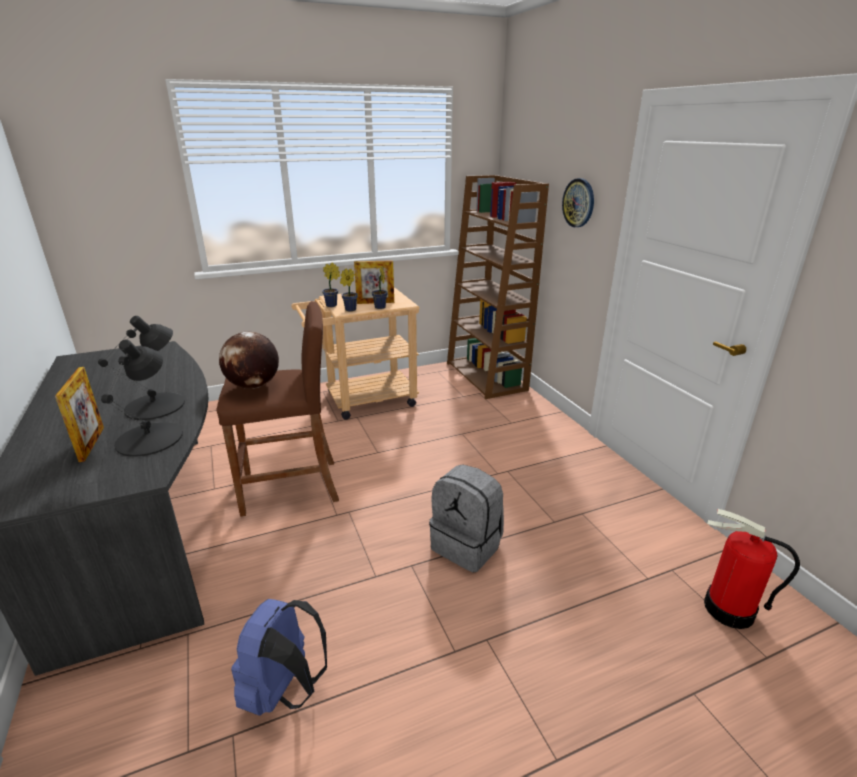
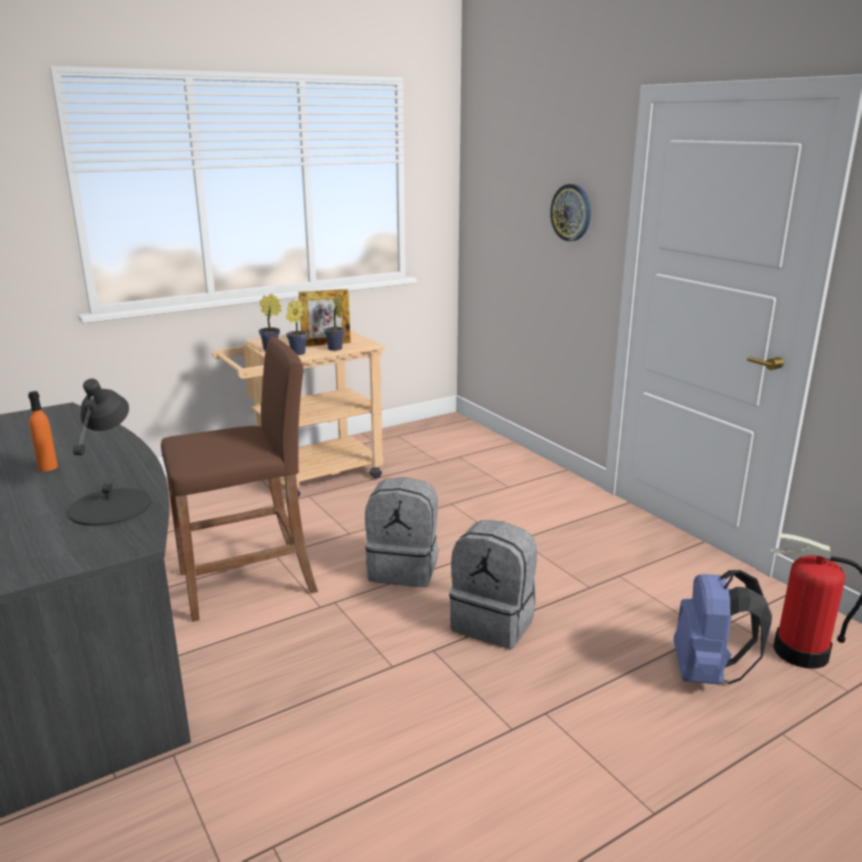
camera: 10 degrees left, 5 degrees down
(92, 444) = (36, 517): picture frame -> none
(126, 398) = (48, 467): none -> orange bottle
(156, 406) = (95, 473): black table lamp -> none
(253, 386) = (207, 446): globe -> none
(284, 690) = (321, 794): blue backpack -> blue backpack (708, 673)
(410, 488) = (404, 569): none -> grey backpack
(487, 376) = (462, 437): brown bookcase -> none

